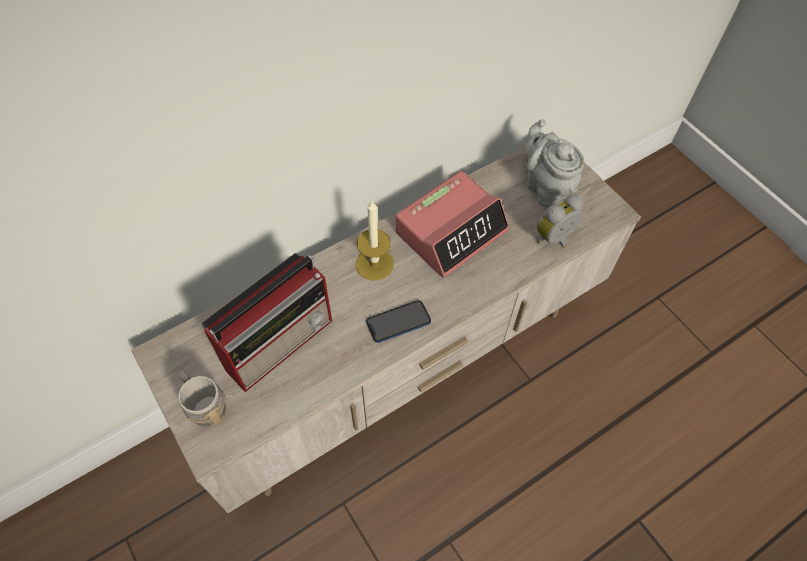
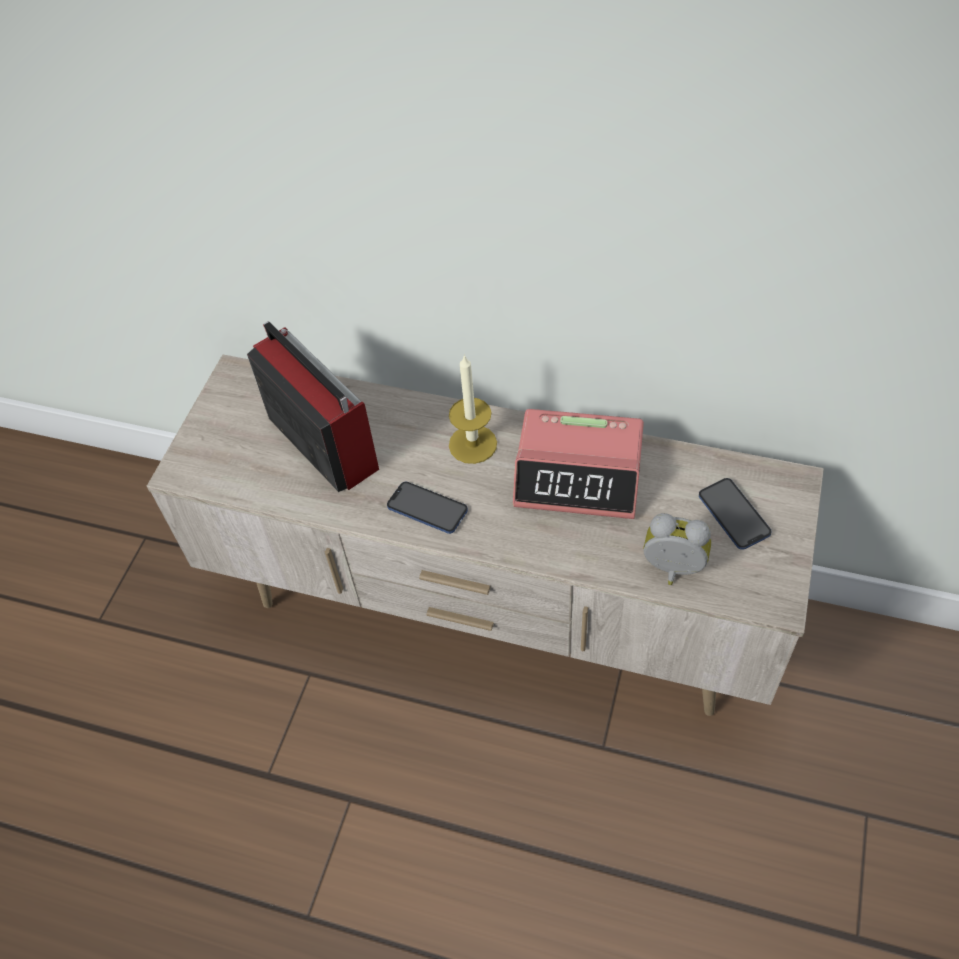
camera: 55 degrees right, 5 degrees down
(204, 405) = (215, 438): grey mug -> none
(280, 341) = (322, 440): radio -> radio turned 135 degrees counterclockwise
(546, 187) = (733, 515): grey teapot -> phone

